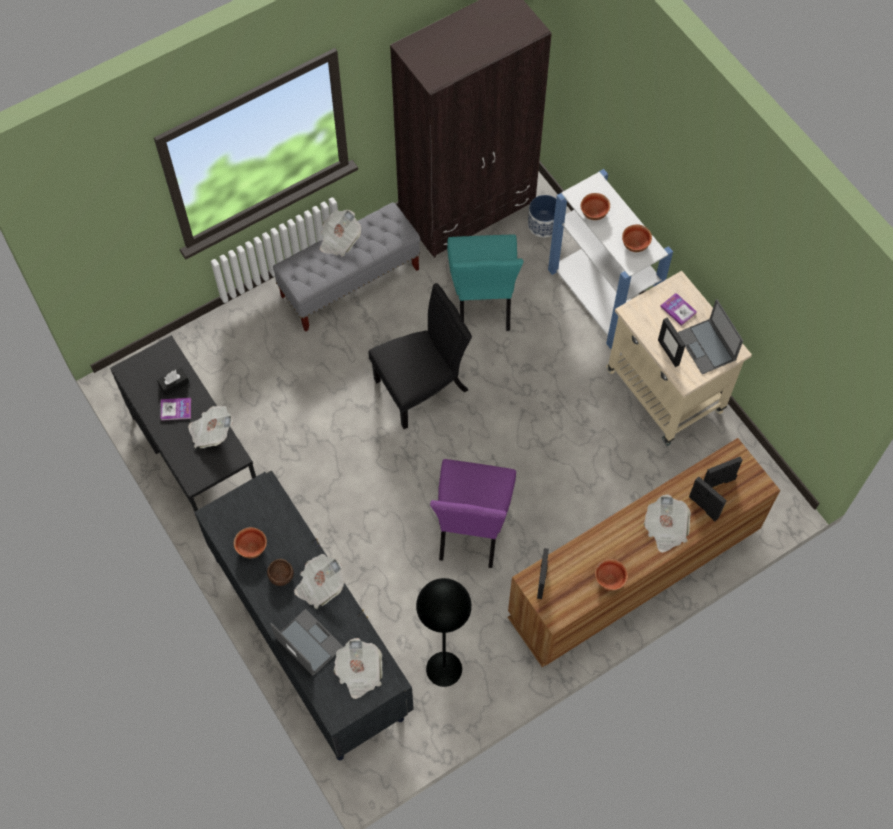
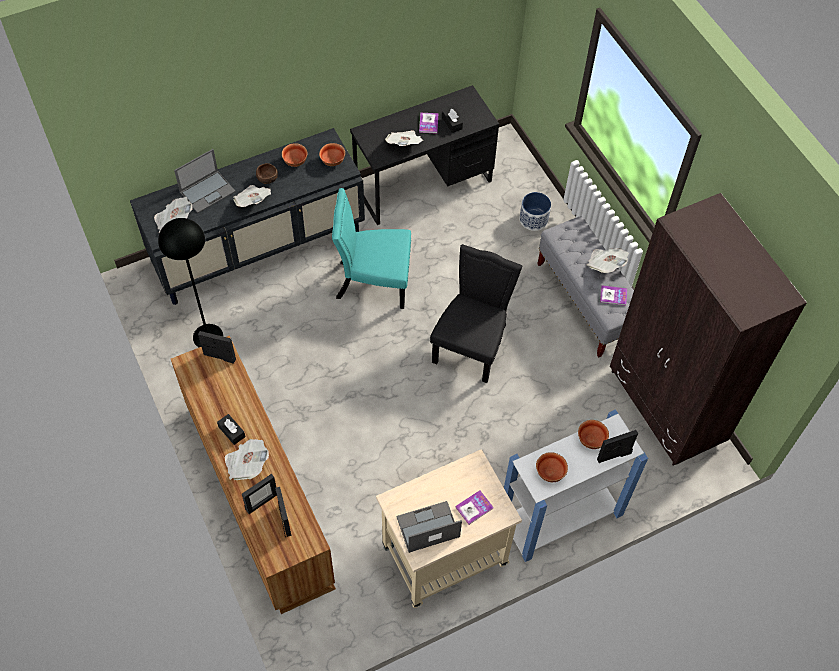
camera: 95 degrees right, 5 degrees down
(378, 232) = (613, 296): none -> book
(420, 388) = (471, 346): black chair -> black chair turned 135 degrees counterclockwise
(472, 525) = (332, 371): purple chair -> none
(482, 298) = (564, 408): turquoise chair -> turquoise chair (374, 282)
(543, 224) = (648, 473): planter -> planter (534, 219)
(610, 579) = (209, 410): bowl -> bowl (333, 161)
(630, 551) = (232, 432): none -> black tissue box
(669, 352) = (425, 490): picture frame -> picture frame (614, 456)

